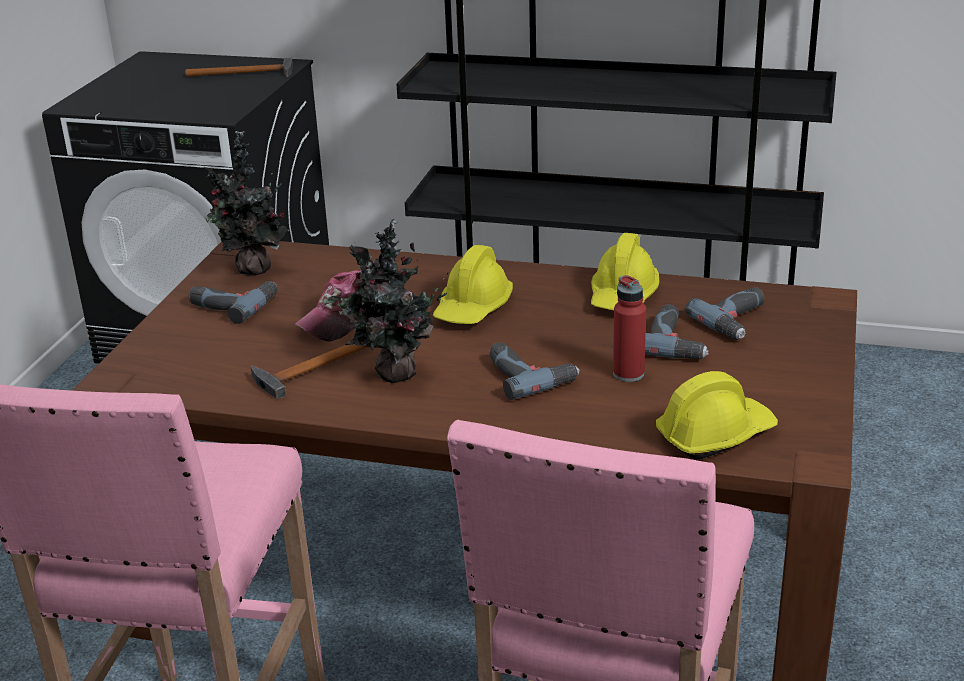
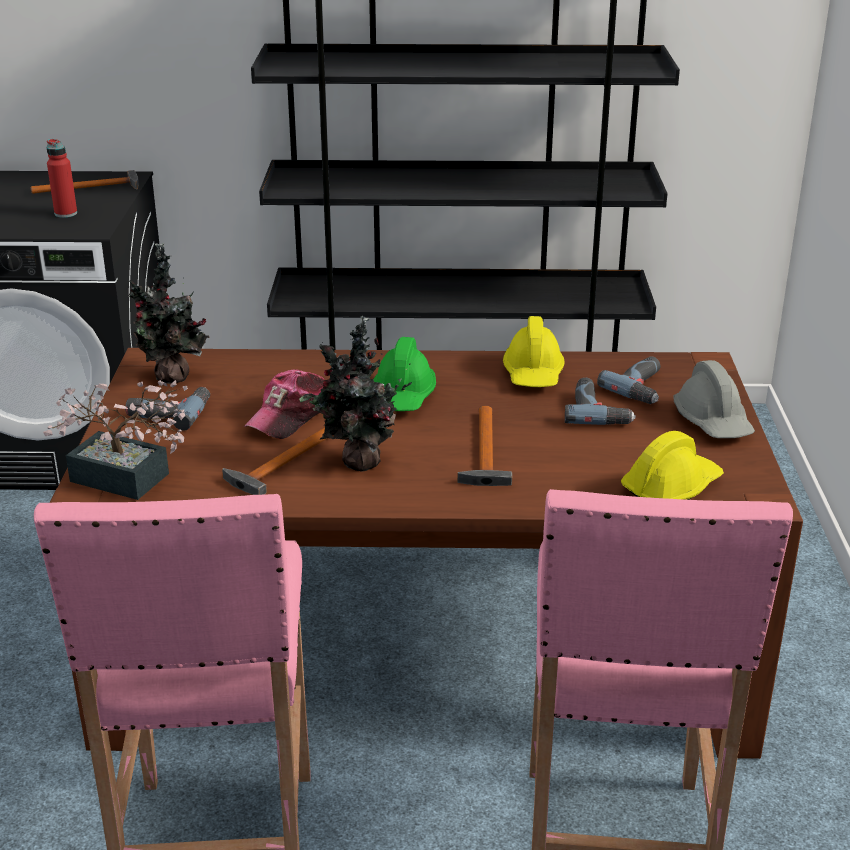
camera: 15 degrees left, 0 degrees up
(161, 369) = (128, 480): none -> potted plant
(473, 309) = (403, 397): yellow hard hat -> green hard hat
(529, 375) = (484, 452): power drill -> hammer
(628, 374) = (571, 442): red bottle -> red bottle (66, 214)
(799, 367) = (713, 422): none -> grey hard hat

